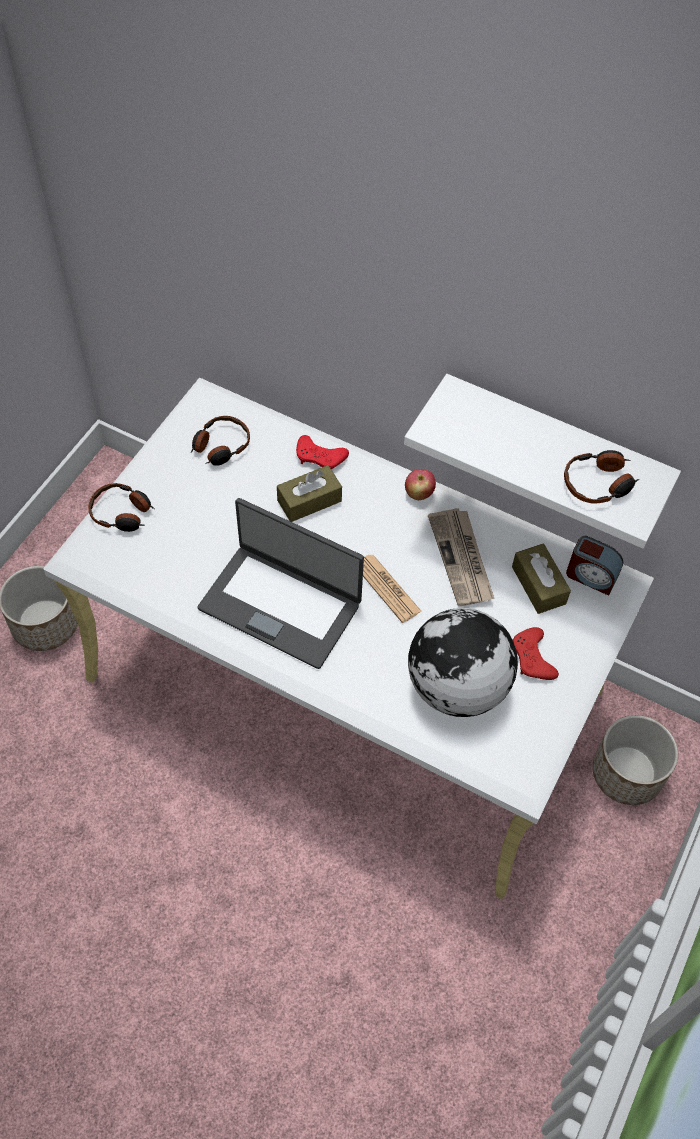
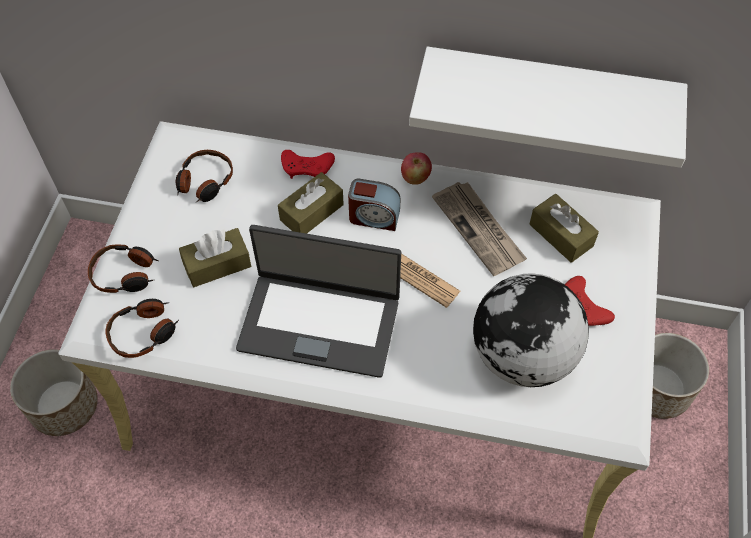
camera: 15 degrees left, 0 degrees up
(206, 526) = (217, 264): none -> brown tissue box
(591, 576) = (605, 213): alarm clock -> alarm clock (374, 217)
(598, 483) = (616, 115): headphones -> headphones (144, 332)

